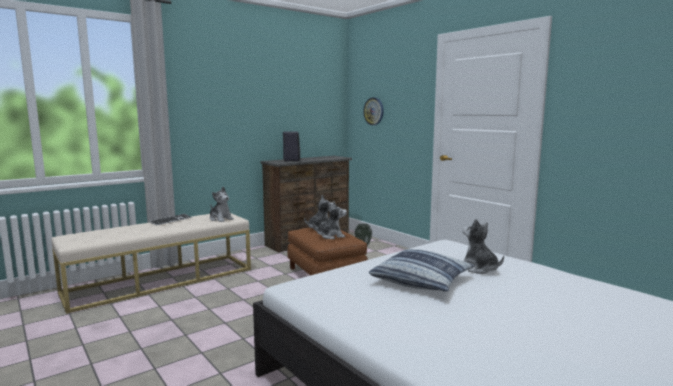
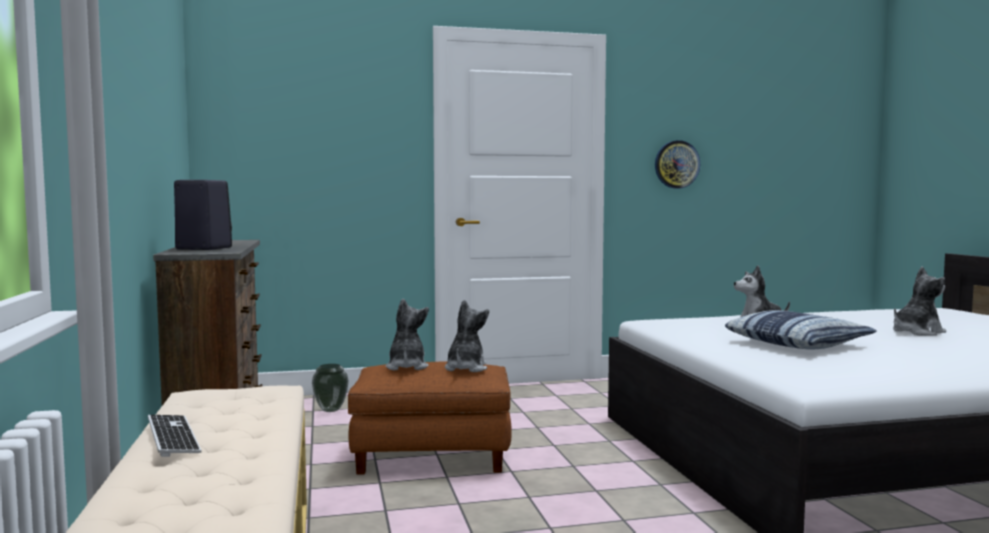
camera: 65 degrees left, 5 degrees down
(221, 219) = (256, 398): plush toy -> plush toy (916, 332)
(373, 111) = (282, 146): wall clock -> wall clock (676, 164)

